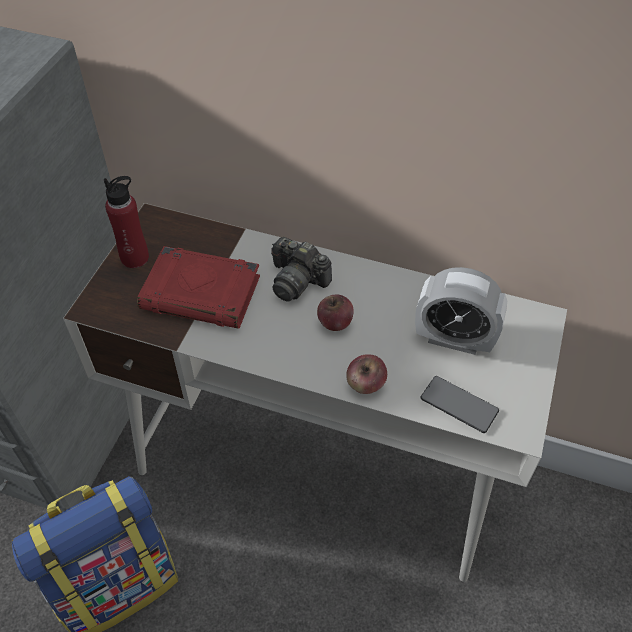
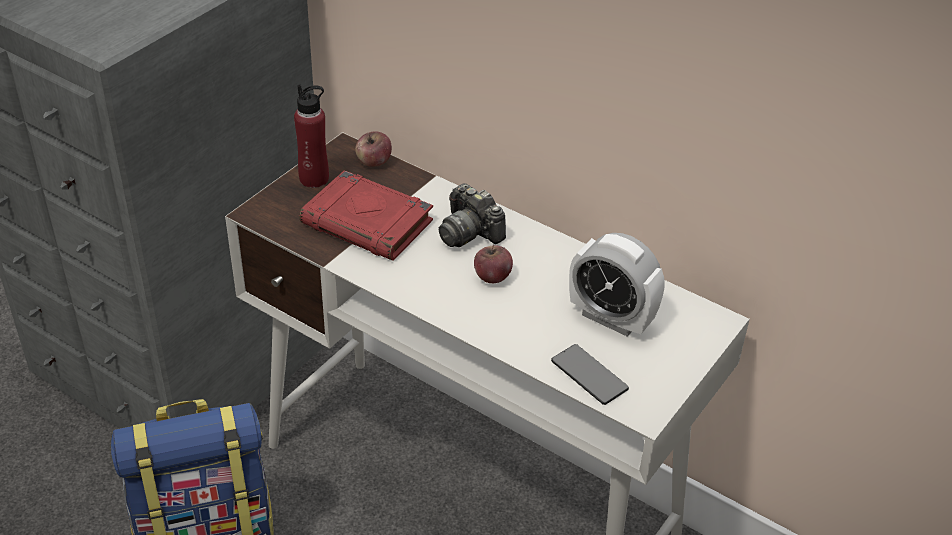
camera: 15 degrees right, 10 degrees down
(365, 384) = (500, 336): apple -> apple (374, 162)

